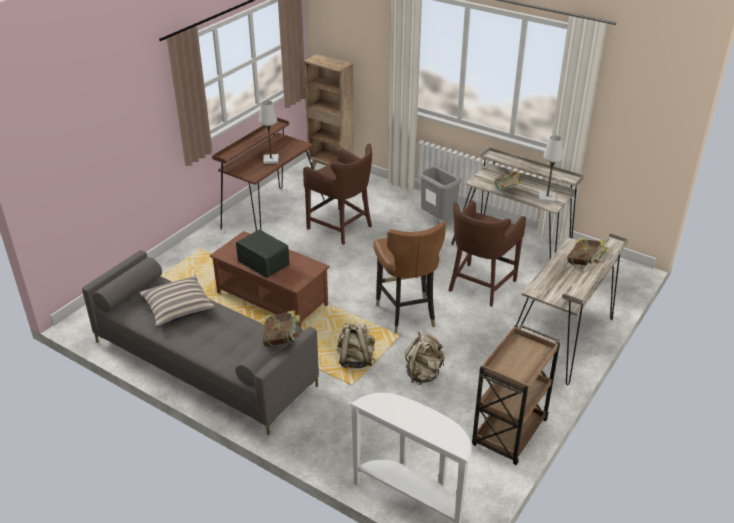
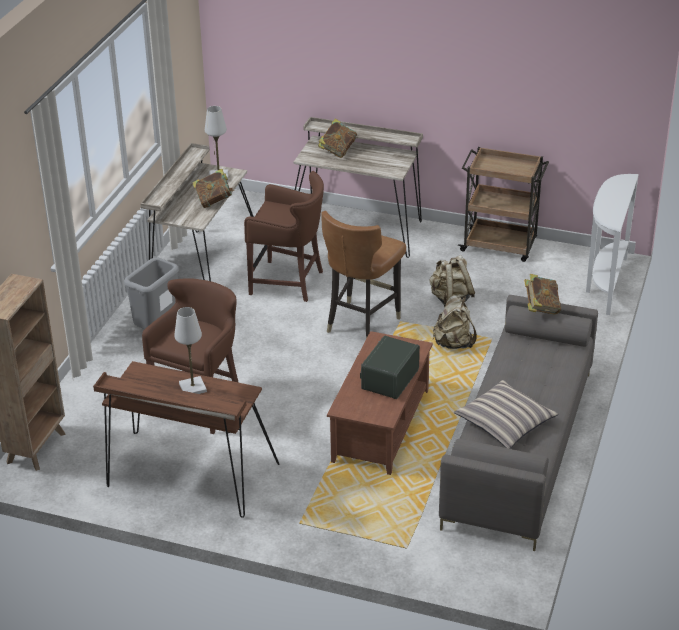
camera: 105 degrees left, 0 degrees up
(406, 314) = (361, 323): brown chair -> brown chair turned 150 degrees clockwise

